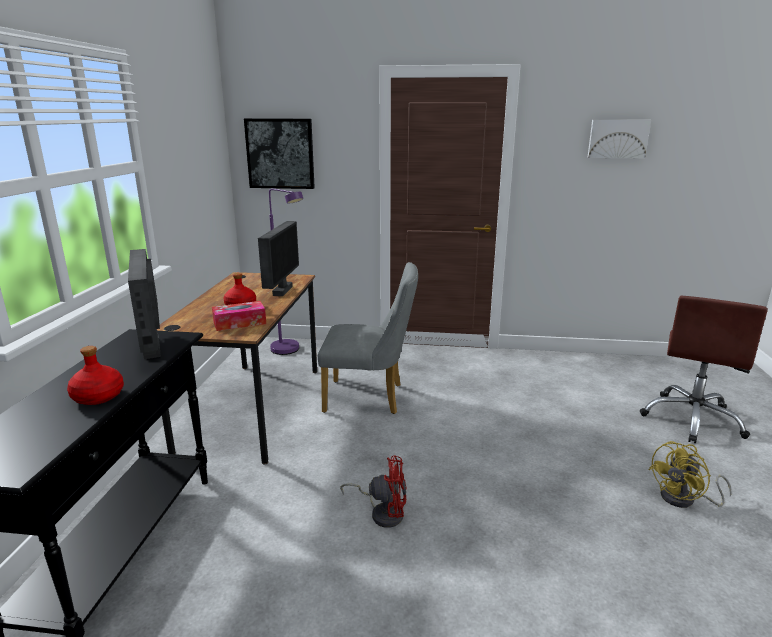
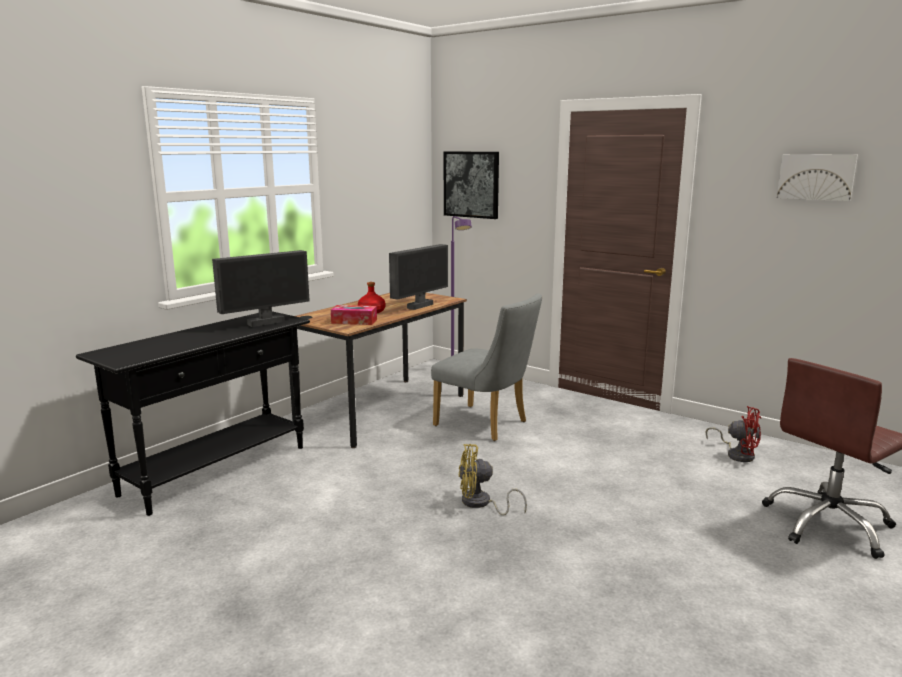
camera: 30 degrees right, 5 degrees down
(99, 397) = (201, 340): red bottle -> none
(154, 349) = (265, 323): monitor -> monitor turned 135 degrees counterclockwise
(383, 513) = (405, 501): red fan -> red fan (737, 454)
(684, 499) = (707, 579): yellow fan -> yellow fan (481, 504)

